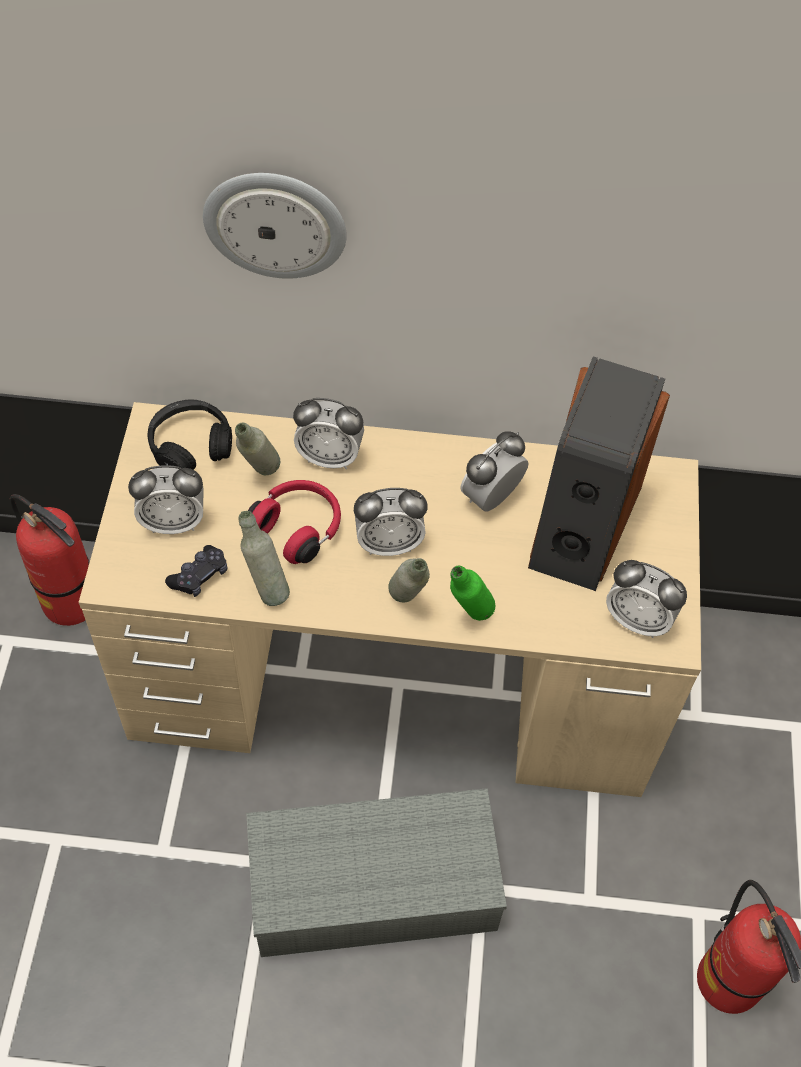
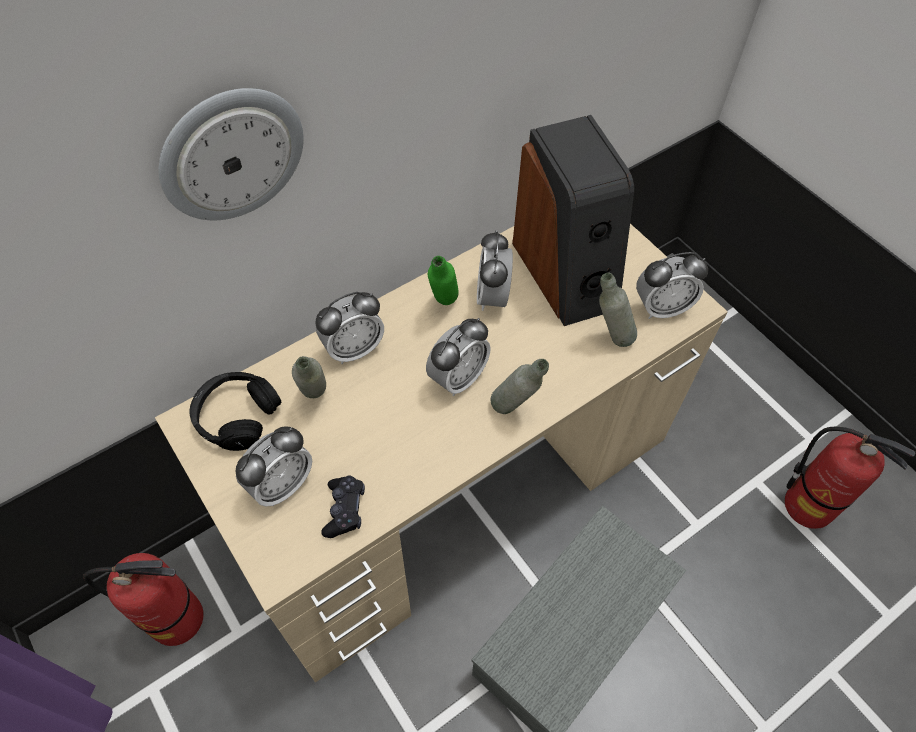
camera: 40 degrees left, 0 degrees up
(266, 589) = (405, 479): grey bottle -> grey bottle (610, 338)
(298, 528) = (383, 416): red headphones -> none
(468, 618) = (562, 388): green bottle -> green bottle (443, 307)

